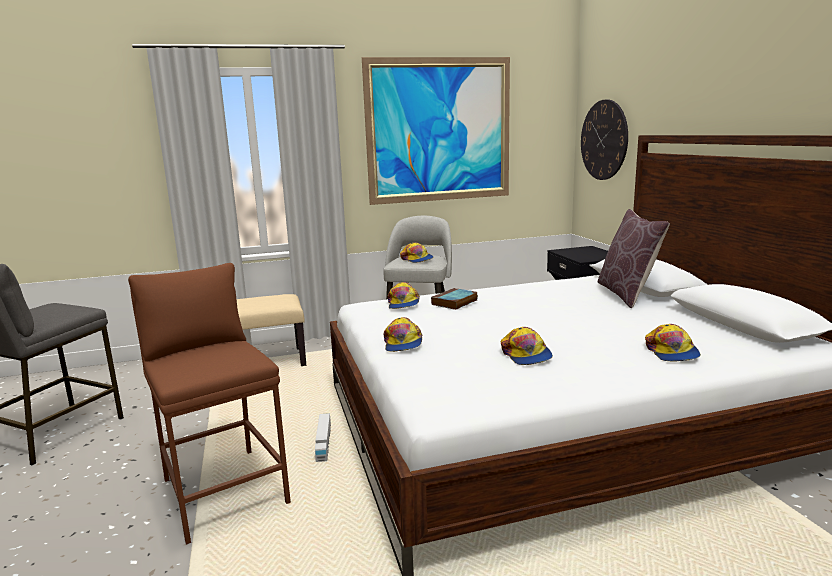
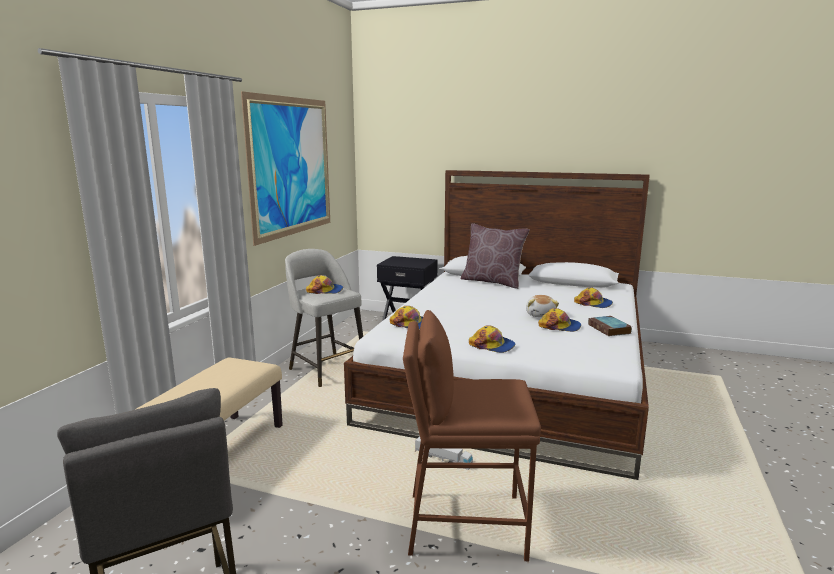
camera: 55 degrees left, 0 degrees up
(454, 302) = (437, 313): book -> book (610, 329)
(551, 338) = (541, 315): none -> plush toy
(604, 140) = (395, 172): wall clock -> none

